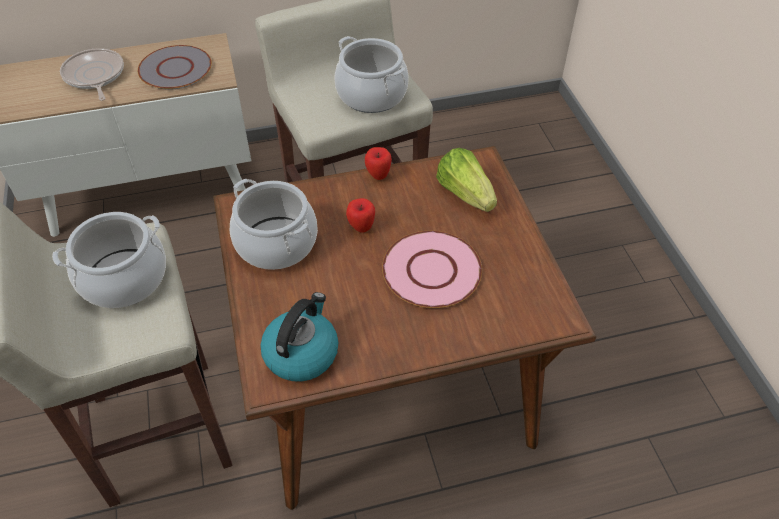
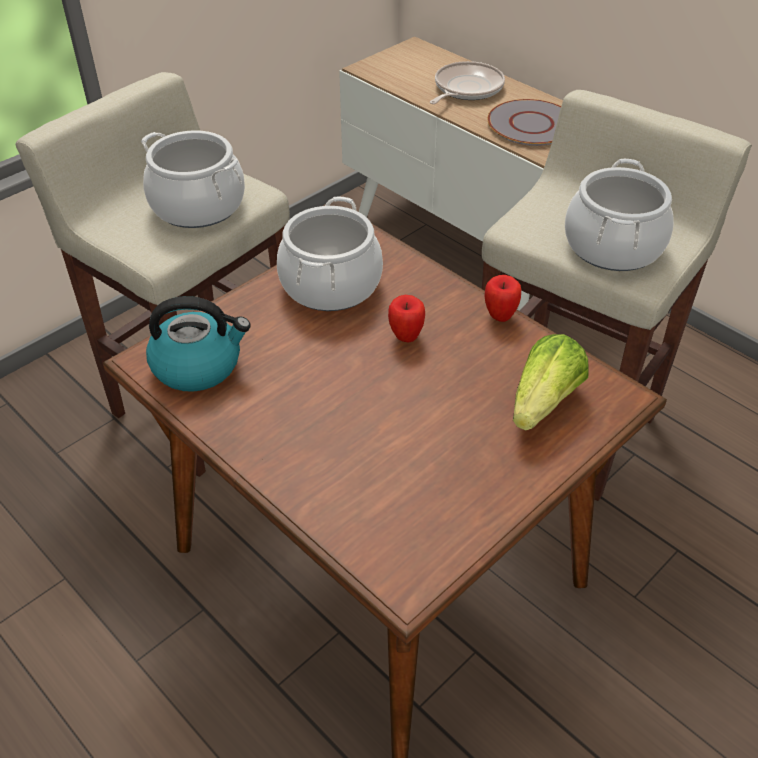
camera: 60 degrees right, 5 degrees down
(432, 271) = (388, 422): pink plate -> none

